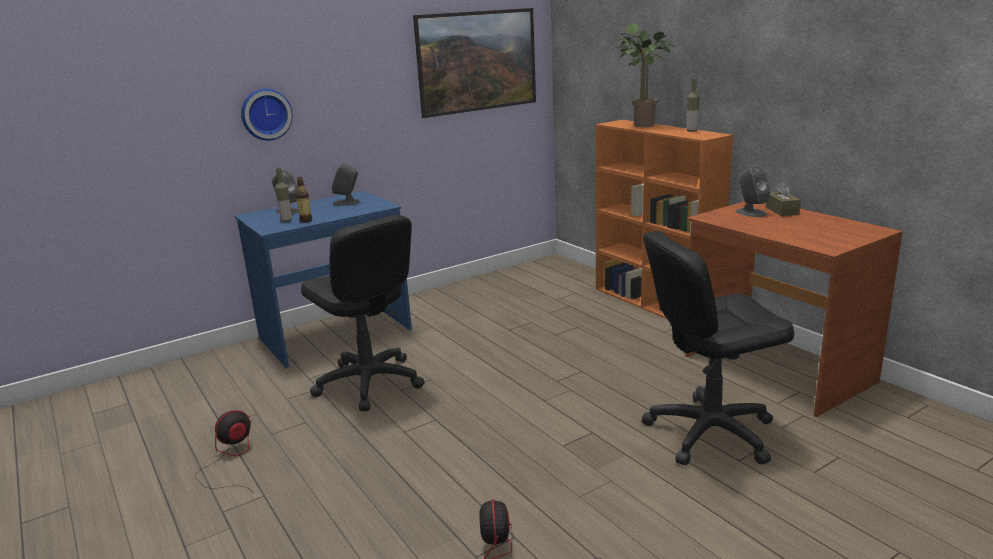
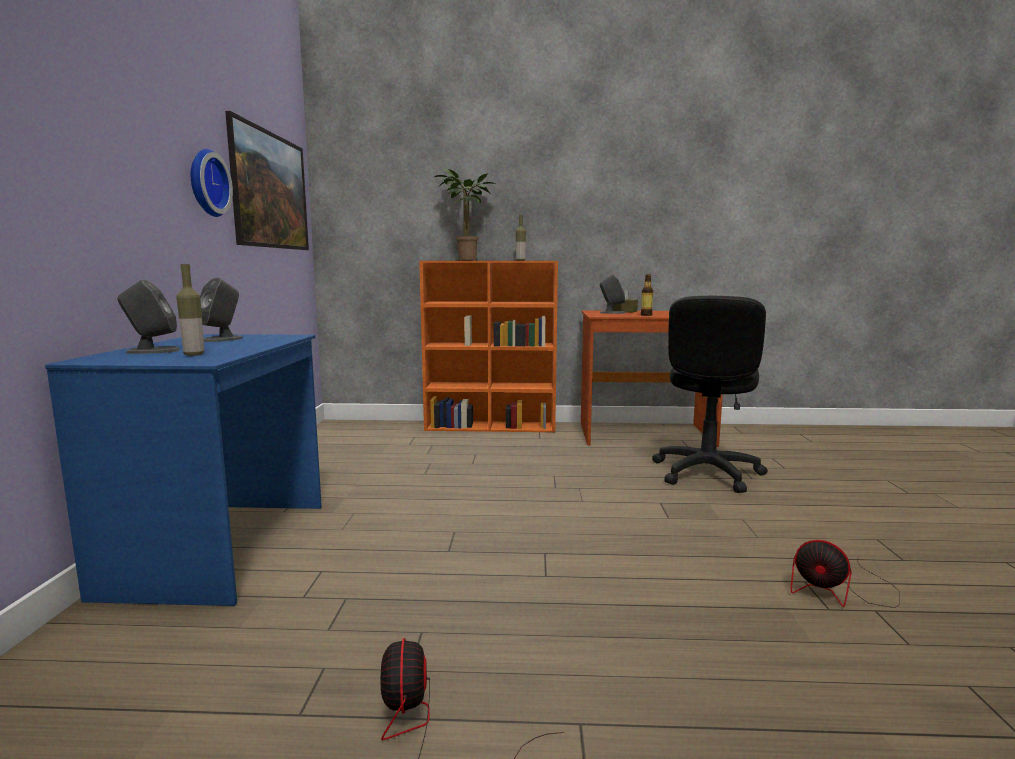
camera: 55 degrees left, 10 degrees down
(265, 114) = (82, 188): wall clock -> wall clock (206, 183)
(306, 221) = (232, 351): bottle -> bottle (646, 315)
(369, 383) = (398, 563): black office chair -> none

